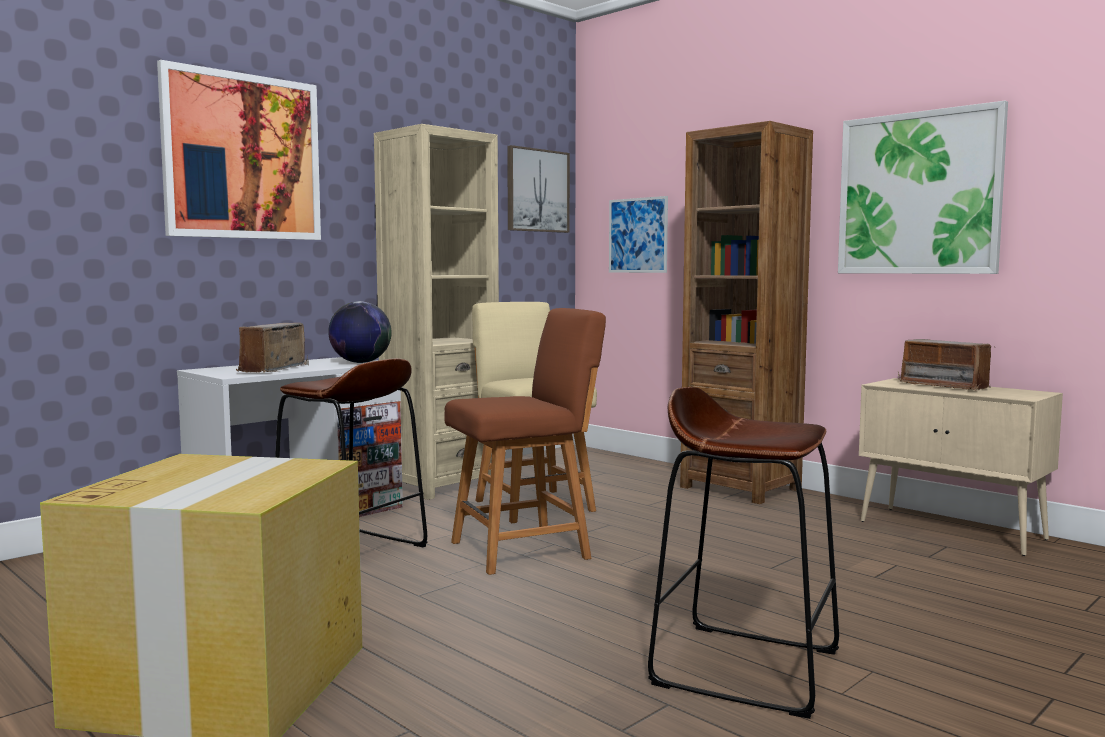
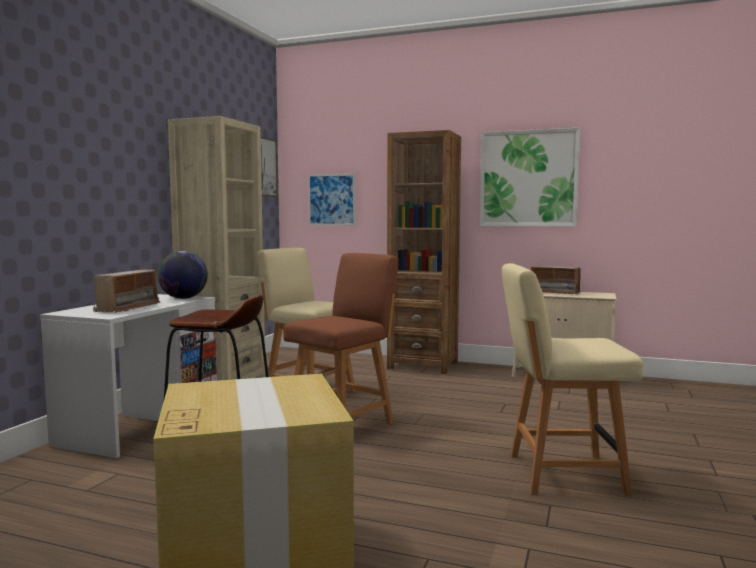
camera: 25 degrees left, 0 degrees up
(243, 157) = (80, 134): picture -> none
(273, 369) = (128, 308): radio -> radio turned 150 degrees counterclockwise
(745, 667) = (561, 474): brown stool -> beige chair

